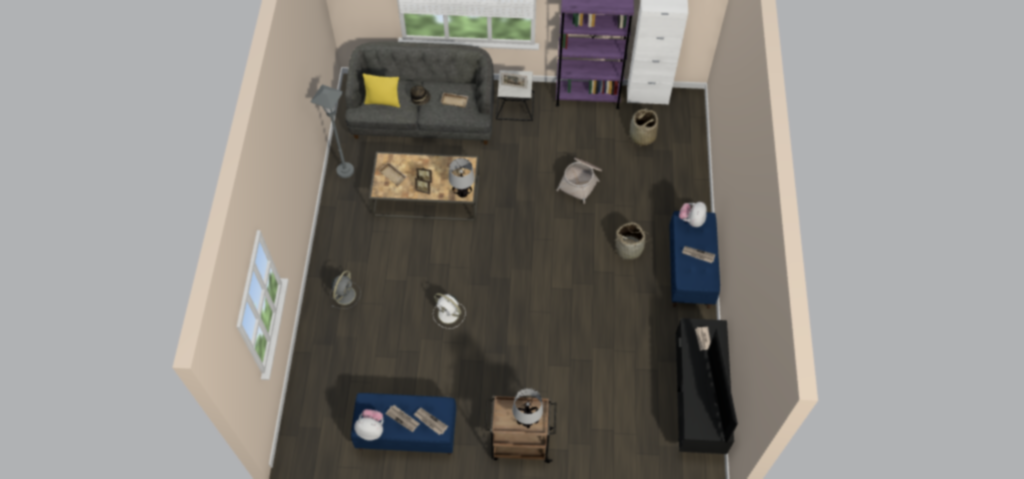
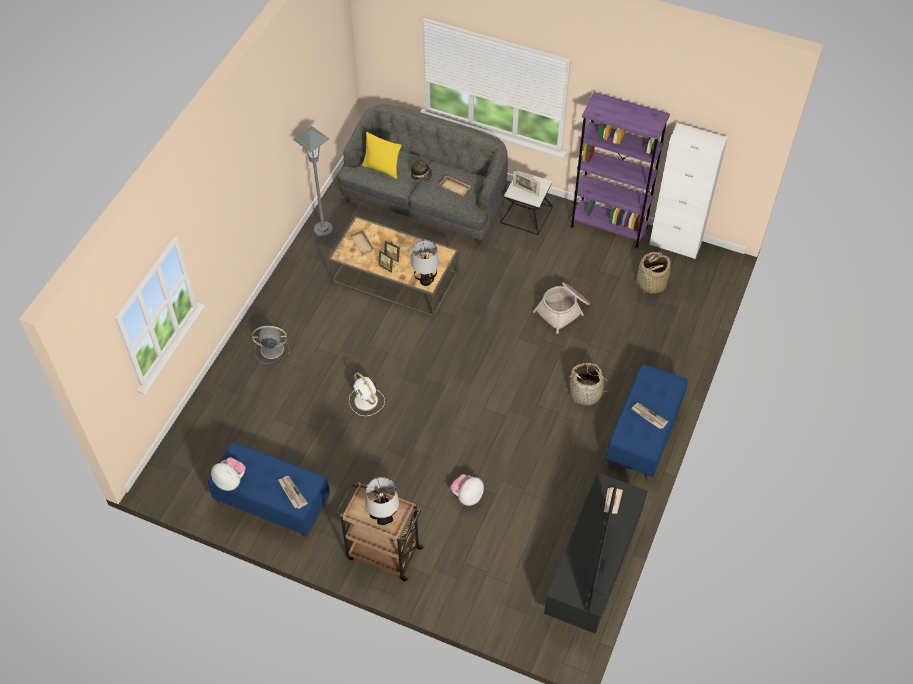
camera: 20 degrees right, 5 degrees down
(345, 294) = (271, 349): grey fan -> grey fan turned 135 degrees counterclockwise
(403, 418) = (266, 481): newspaper -> none
(691, 220) = (657, 379): plush toy -> plush toy (467, 496)

